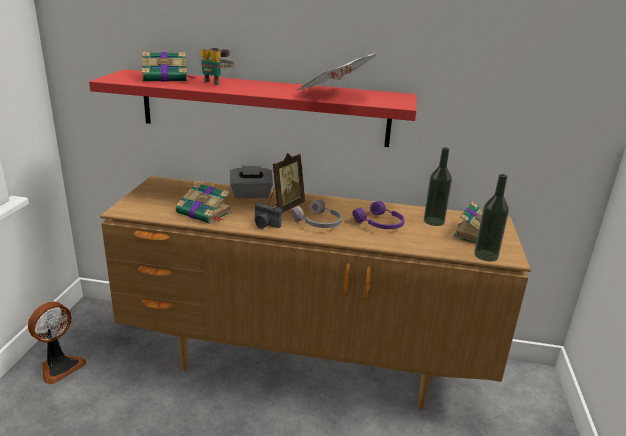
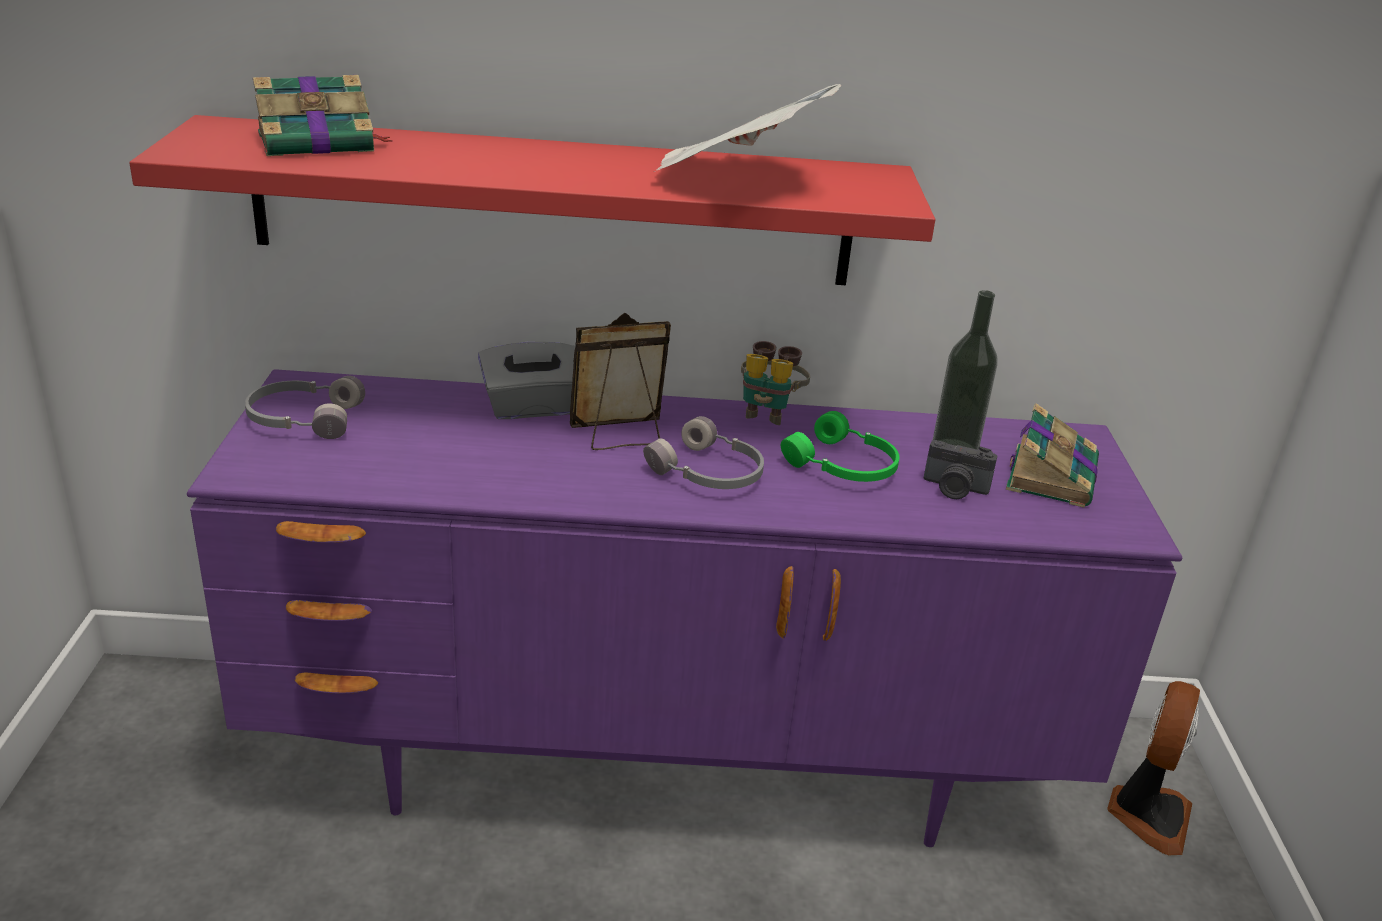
camera: 10 degrees left, 5 degrees up
(59, 366) = (92, 839): fan -> fan (1147, 814)
(155, 193) = (304, 419): none -> grey headphones
(205, 213) = (441, 466): book -> none
(217, 82) = (448, 151): binoculars -> binoculars (768, 412)
(265, 225) = (591, 488): camera -> camera (954, 489)
(284, 207) = (619, 436): picture frame -> picture frame turned 135 degrees counterclockwise
(305, 364) = (666, 771): brown dresser -> purple dresser
(379, 224) = (842, 467): purple headphones -> green headphones
(486, 255) = (1085, 530): bottle -> none

